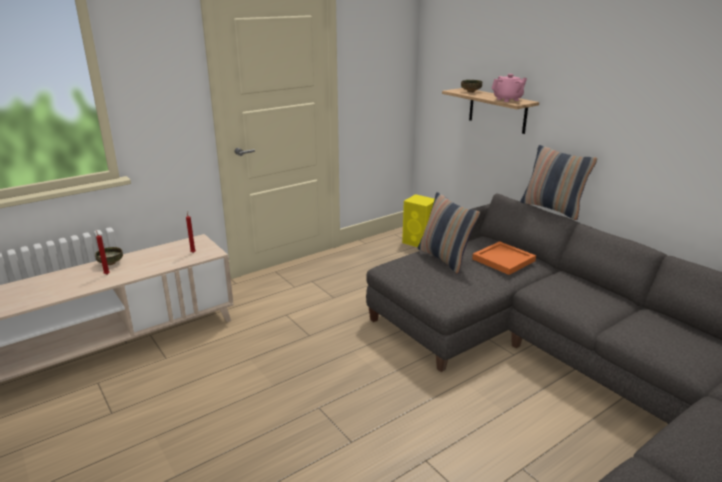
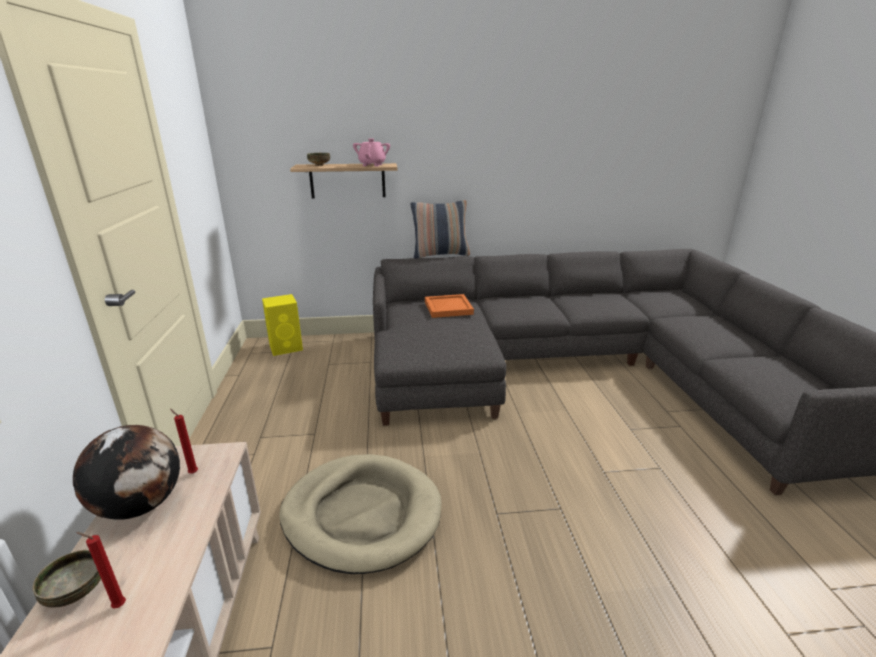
camera: 60 degrees left, 0 degrees up
(164, 252) = (141, 505): none -> globe
(273, 348) = (362, 514): none -> beige dog bed
(444, 258) = (414, 328): pillow -> none

